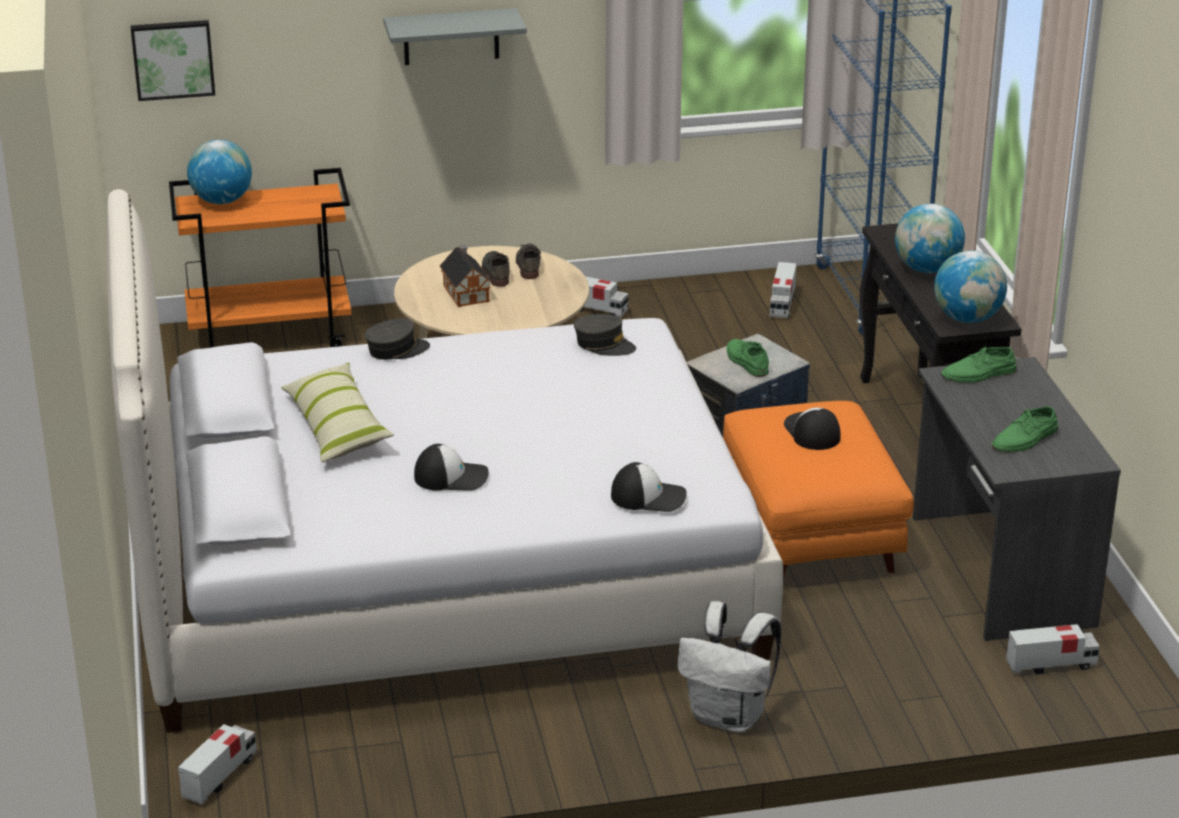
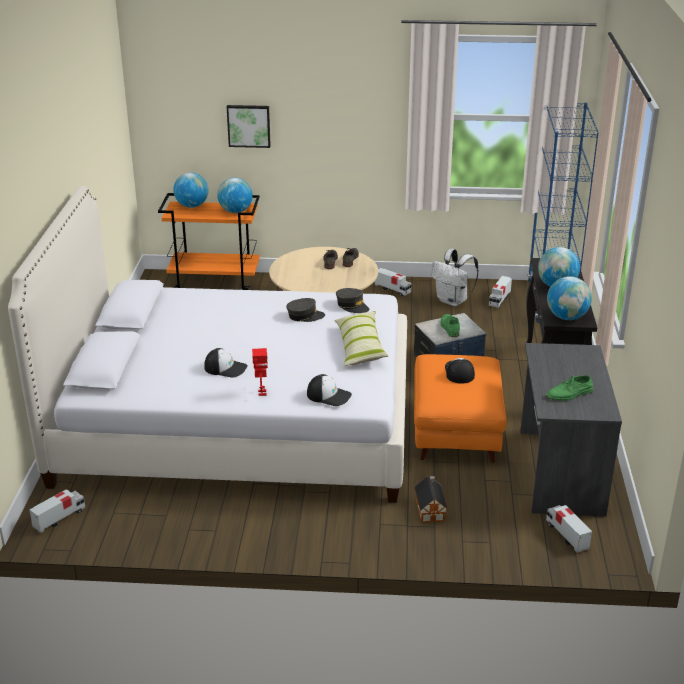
camera: 15 degrees right, 0 degrees up
(173, 59) = (171, 126): picture -> picture (249, 125)
(308, 202) = (235, 211): none -> globe
(336, 427) = (181, 332): pillow -> pillow (360, 347)
(396, 350) = (237, 294): grey cap -> grey cap (305, 316)
(451, 37) = (322, 128): grey shelf -> none
(466, 292) = (308, 270): toy house -> toy house (430, 509)
(535, 508) = (261, 393): none -> toy robot
(729, 717) = (357, 533): white backpack -> white backpack (453, 301)
(979, 374) = (560, 351): green shoe -> none
(1051, 665) = (566, 535): toy truck -> toy truck turned 120 degrees counterclockwise

